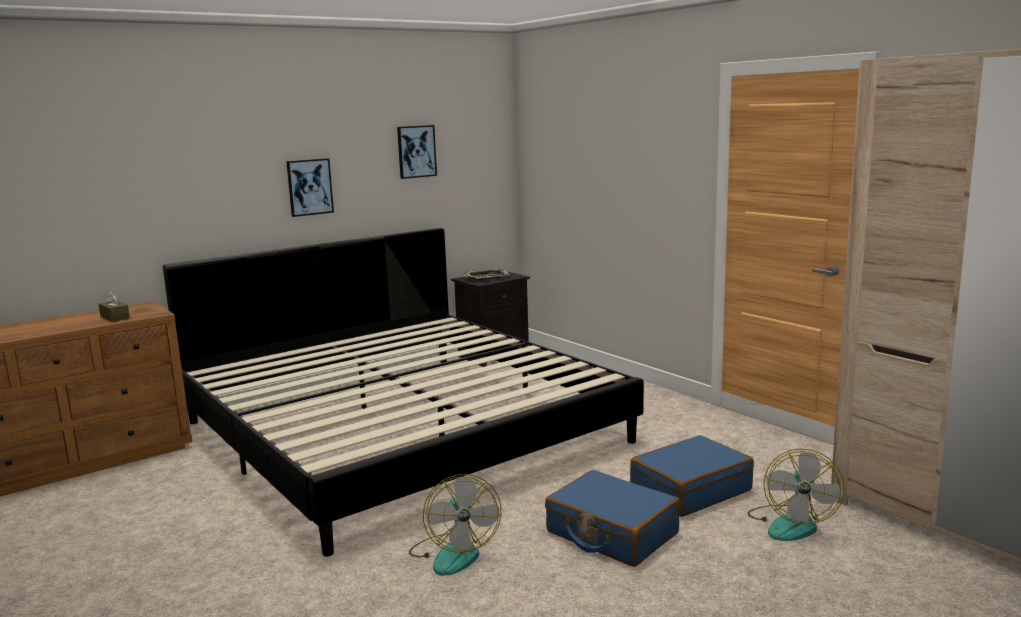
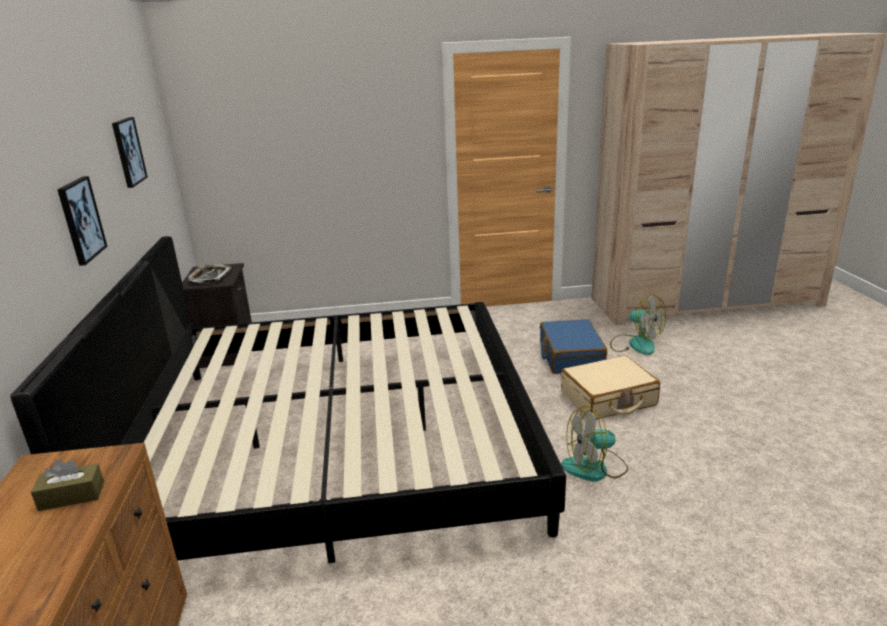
camera: 60 degrees left, 10 degrees up
(453, 553) = (594, 468): fan -> fan turned 150 degrees clockwise
(611, 533) = (608, 399): blue suitcase -> beige suitcase

